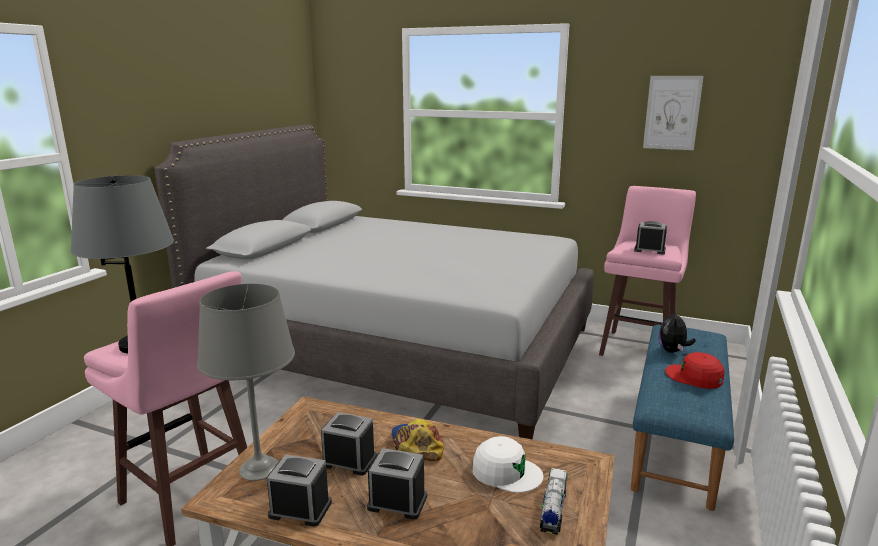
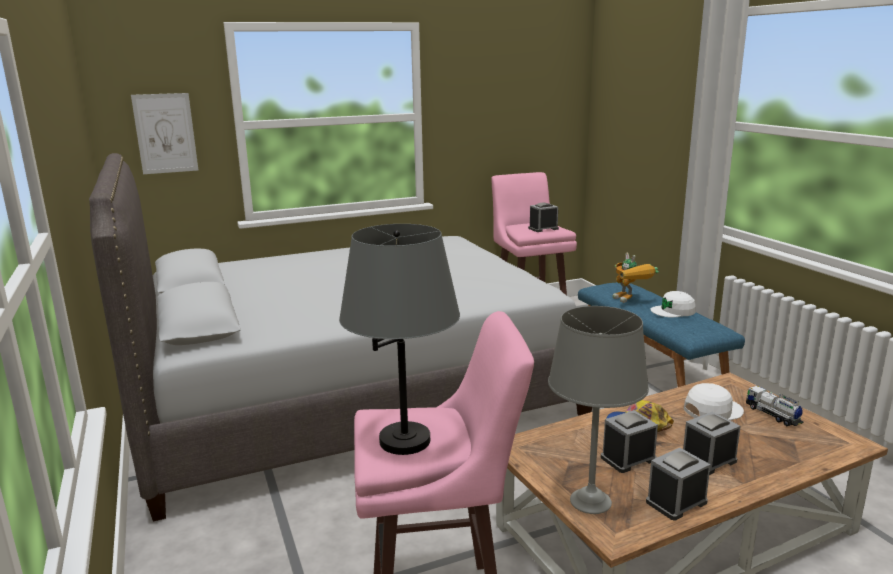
camera: 45 degrees left, 0 degrees up
(672, 113) = (513, 105): picture -> picture (165, 133)
(672, 351) = (630, 301): plush toy -> toy robot
(694, 377) = (673, 311): red cap -> white cap

